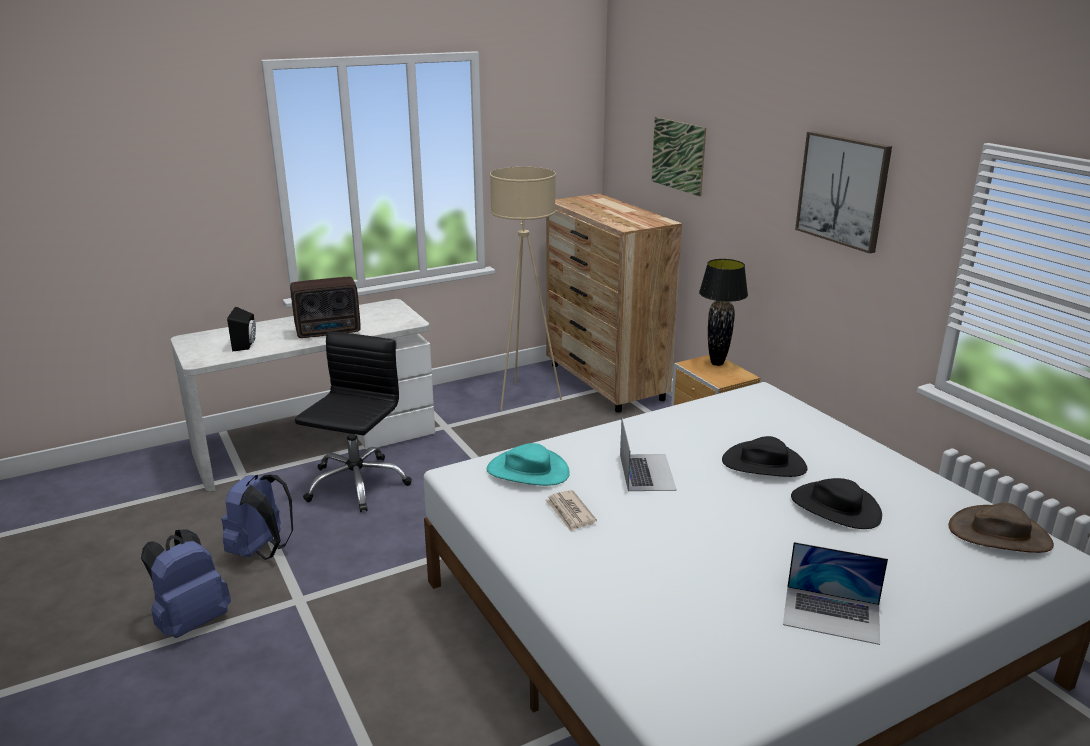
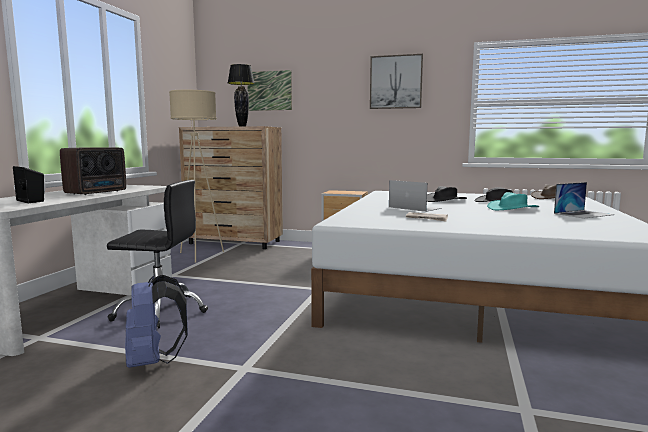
camera: 45 degrees left, 15 degrees down
(191, 621) = (173, 419): blue backpack -> none
(356, 484) = (160, 311): black office chair -> black office chair turned 120 degrees clockwise
(528, 471) = (367, 216): turquoise hat -> turquoise hat (512, 208)
(717, 363) = (339, 191): black table lamp -> black table lamp (242, 126)

